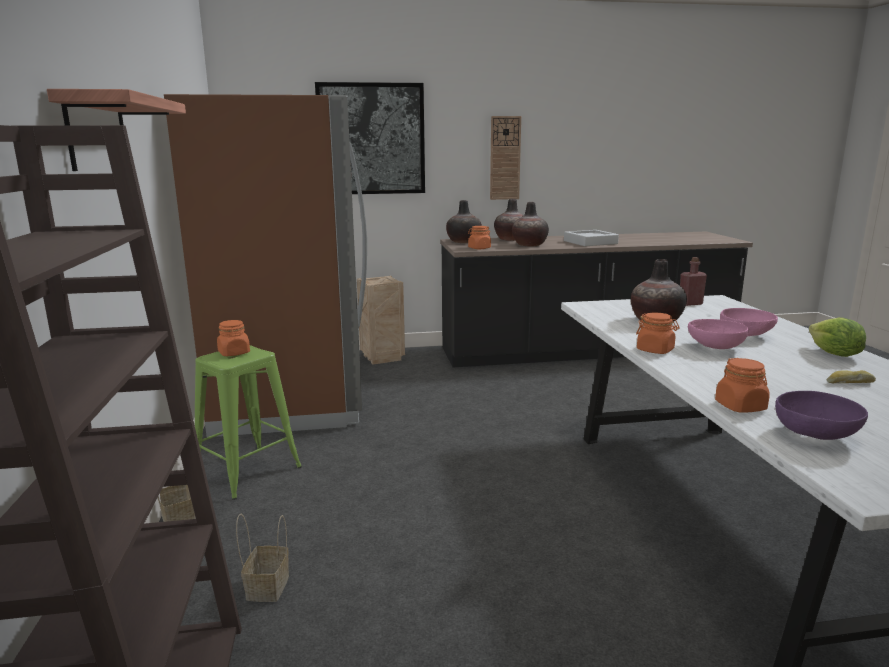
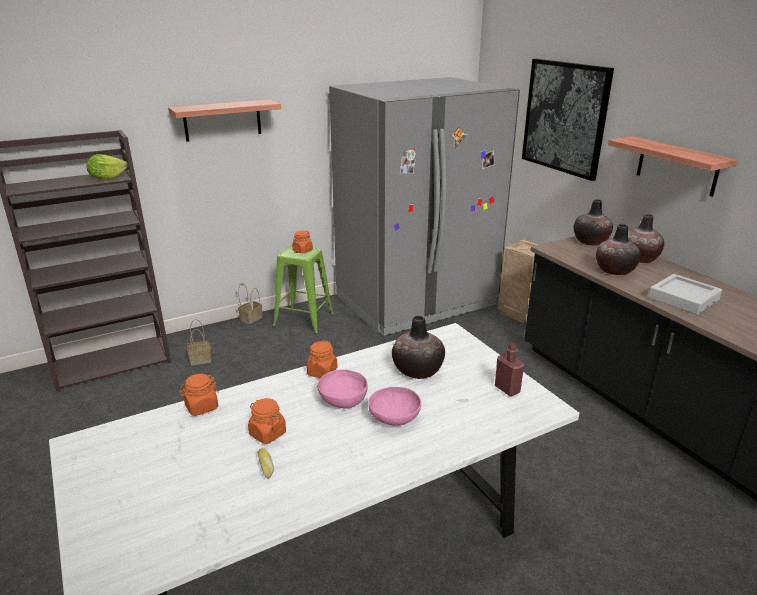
camera: 70 degrees right, 10 degrees up
(294, 394) = (416, 301): brown fridge -> grey fridge
(479, 248) = (562, 252): orange jar -> orange jar (267, 433)
(505, 158) = (677, 166): wall clock -> shelf
(815, 436) = (151, 434): purple bowl -> none
(833, 354) = (351, 468): lettuce -> lettuce (107, 178)

